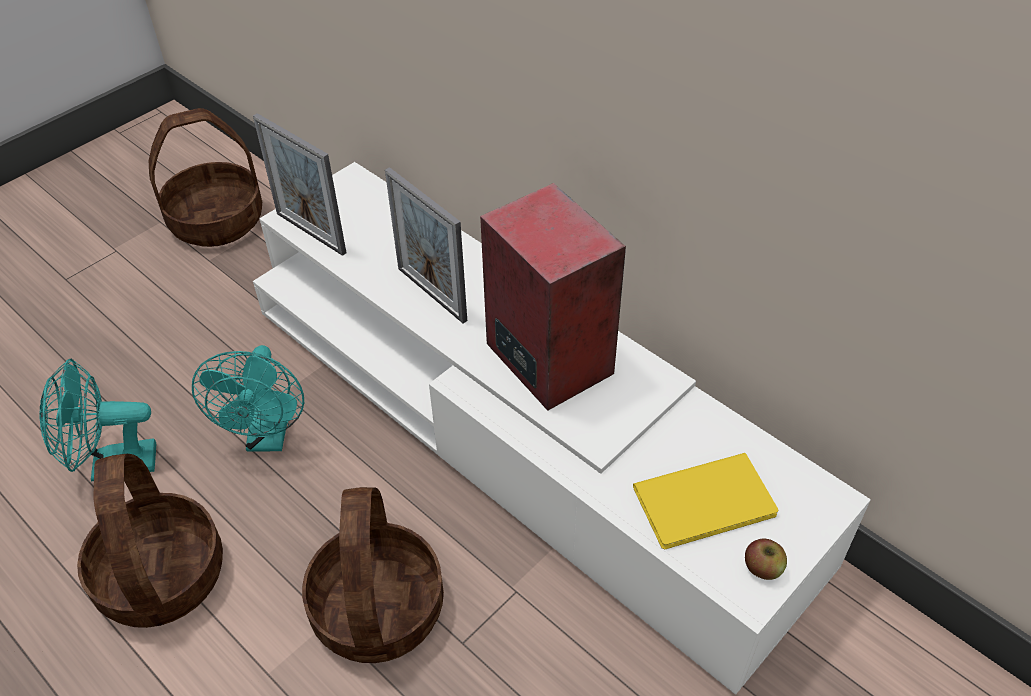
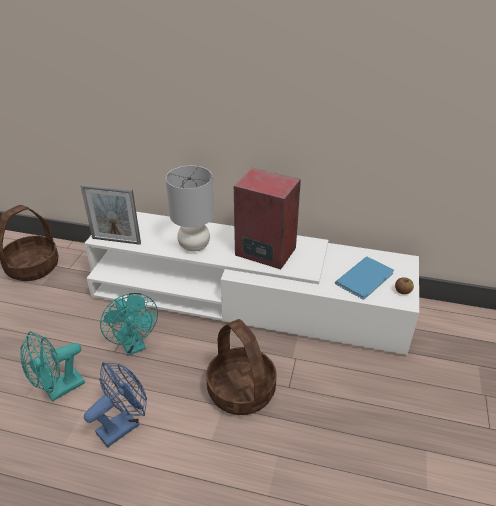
camera: 30 degrees left, 10 degrees down
(160, 574) = (123, 425): basket -> blue fan
(431, 294) = (194, 245): picture frame -> grey table lamp
(709, 503) = (366, 278): yellow book -> blue book

